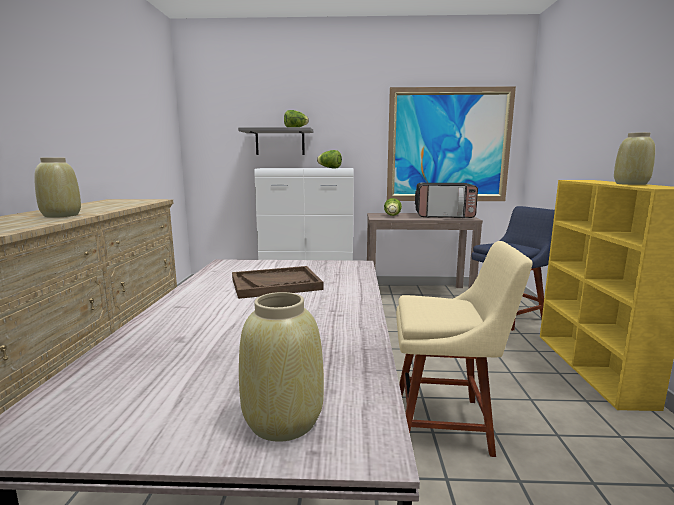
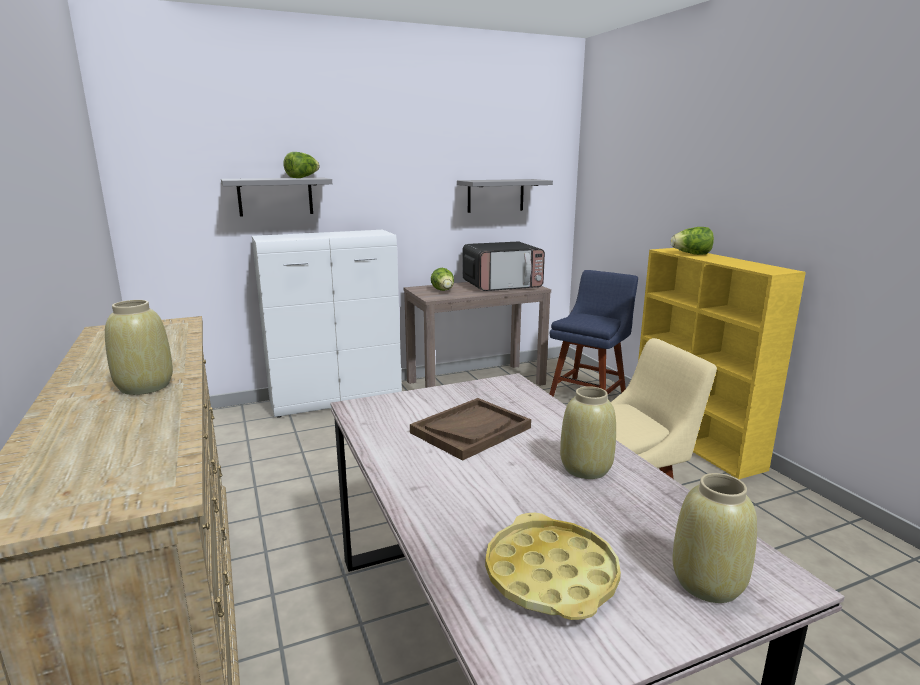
camera: 25 degrees left, 5 degrees up
(165, 376) = (550, 575): none -> yellow tray
(329, 168) = (360, 234): lettuce -> lettuce (691, 254)
(448, 145) = (495, 195): picture -> grey shelf
(631, 184) = (733, 261): beige vase -> beige vase (586, 469)

